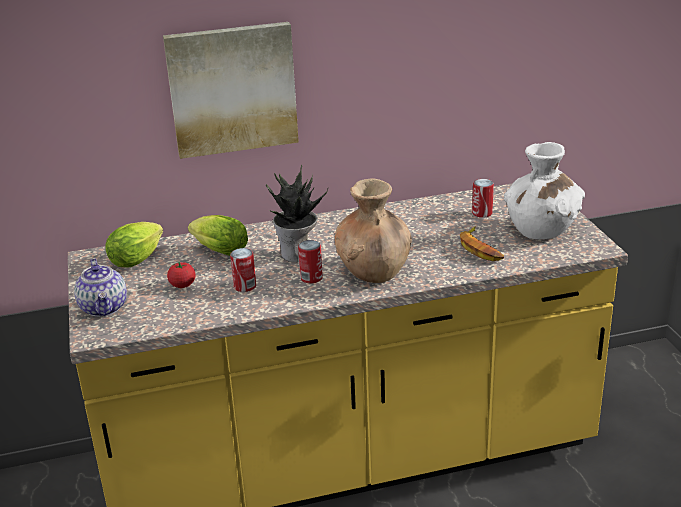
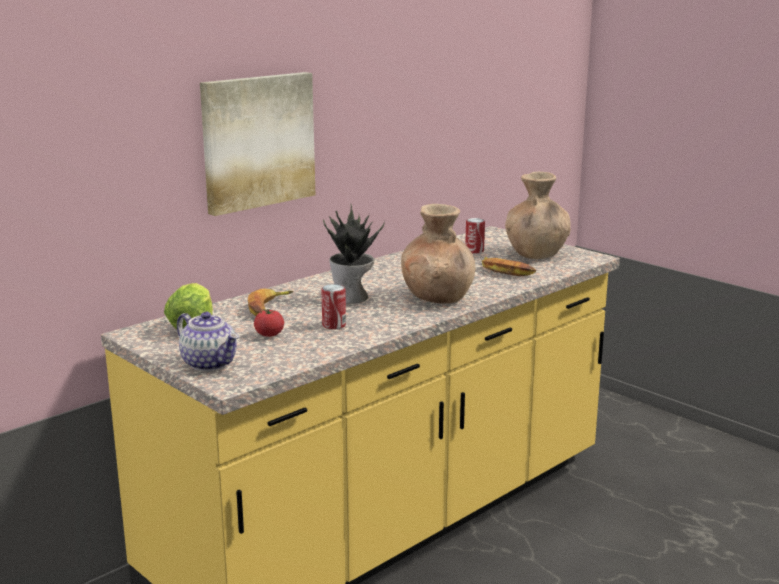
camera: 30 degrees left, 10 degrees down
(217, 251) = (269, 307): lettuce -> banana
(311, 278) = (388, 310): can -> none
(541, 230) = (536, 254): white vase -> brown vase

